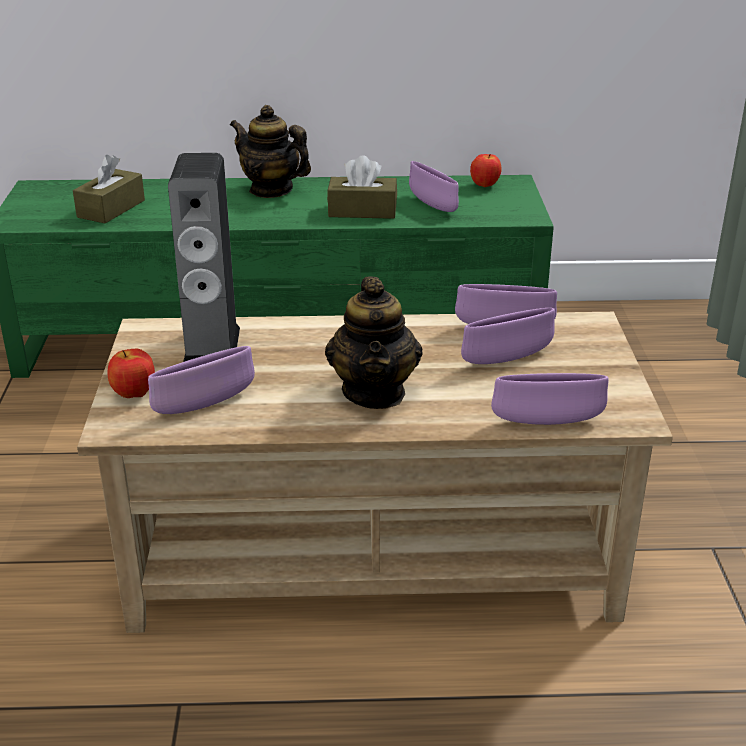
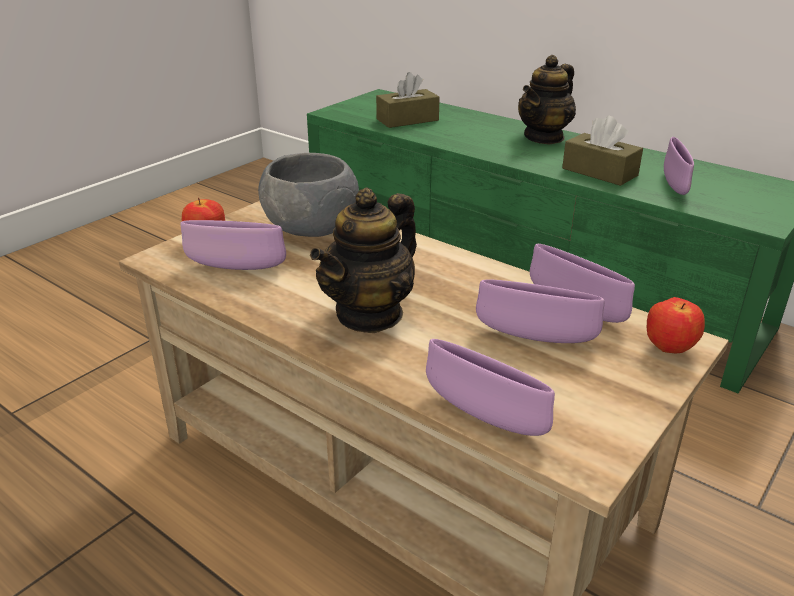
camera: 40 degrees right, 0 degrees up
(212, 346) = (311, 228): speaker -> grey bowl
(271, 190) = (544, 137): teapot -> teapot turned 120 degrees counterclockwise
(485, 185) = (754, 184): apple -> apple (669, 349)

